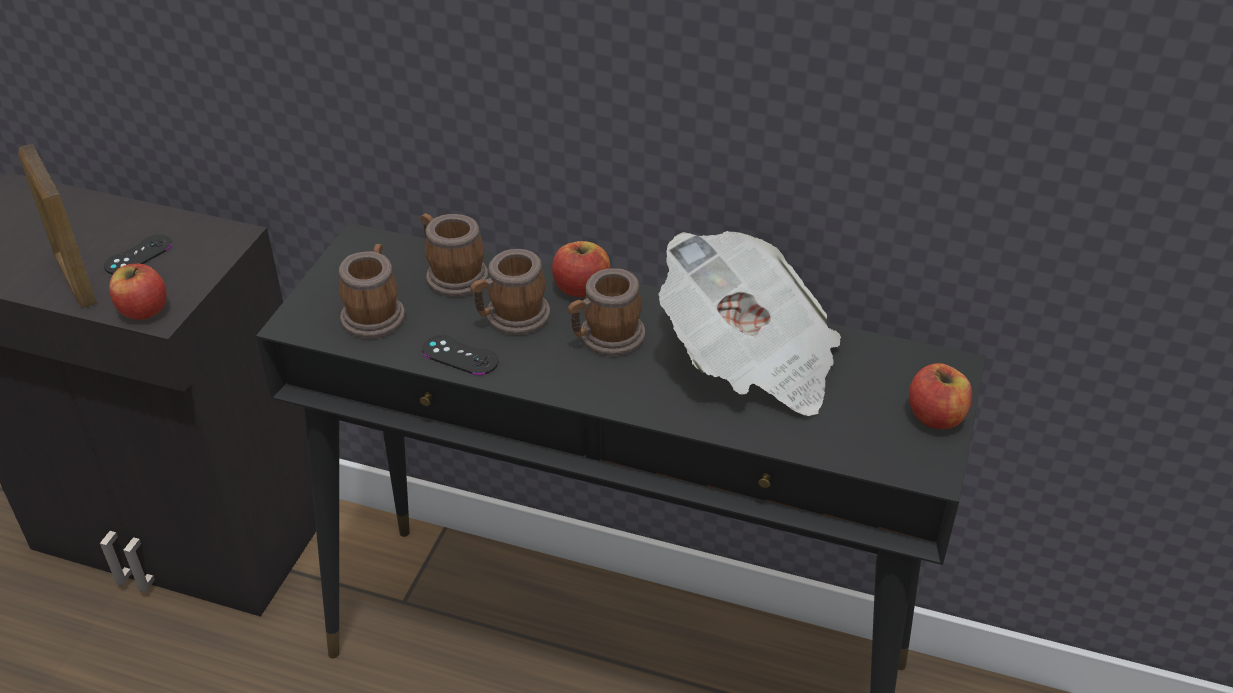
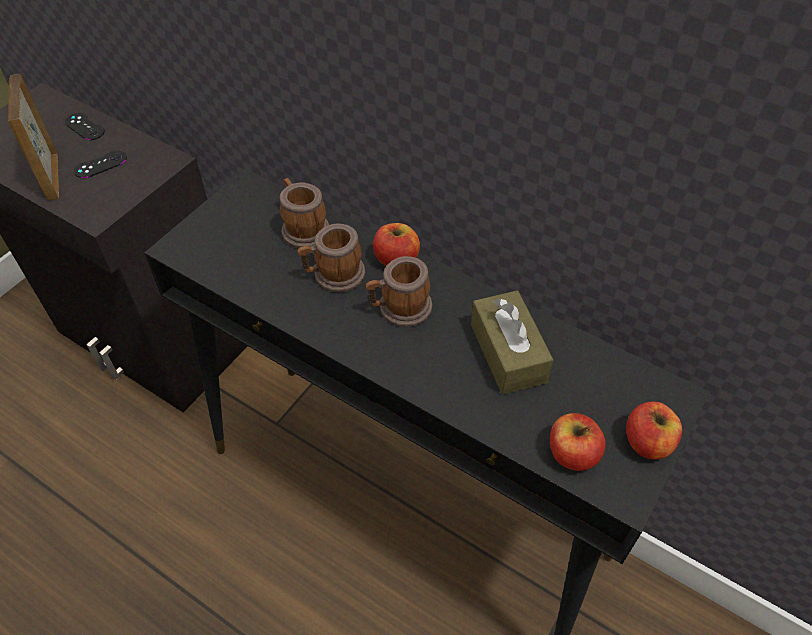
camera: 15 degrees right, 10 degrees up
(143, 310) = (87, 210): apple -> apple (572, 454)
(375, 313) = (235, 250): mug -> none
(460, 355) = (283, 301): black game controller -> black game controller (84, 127)
(750, 360) = (508, 353): newspaper -> brown tissue box

